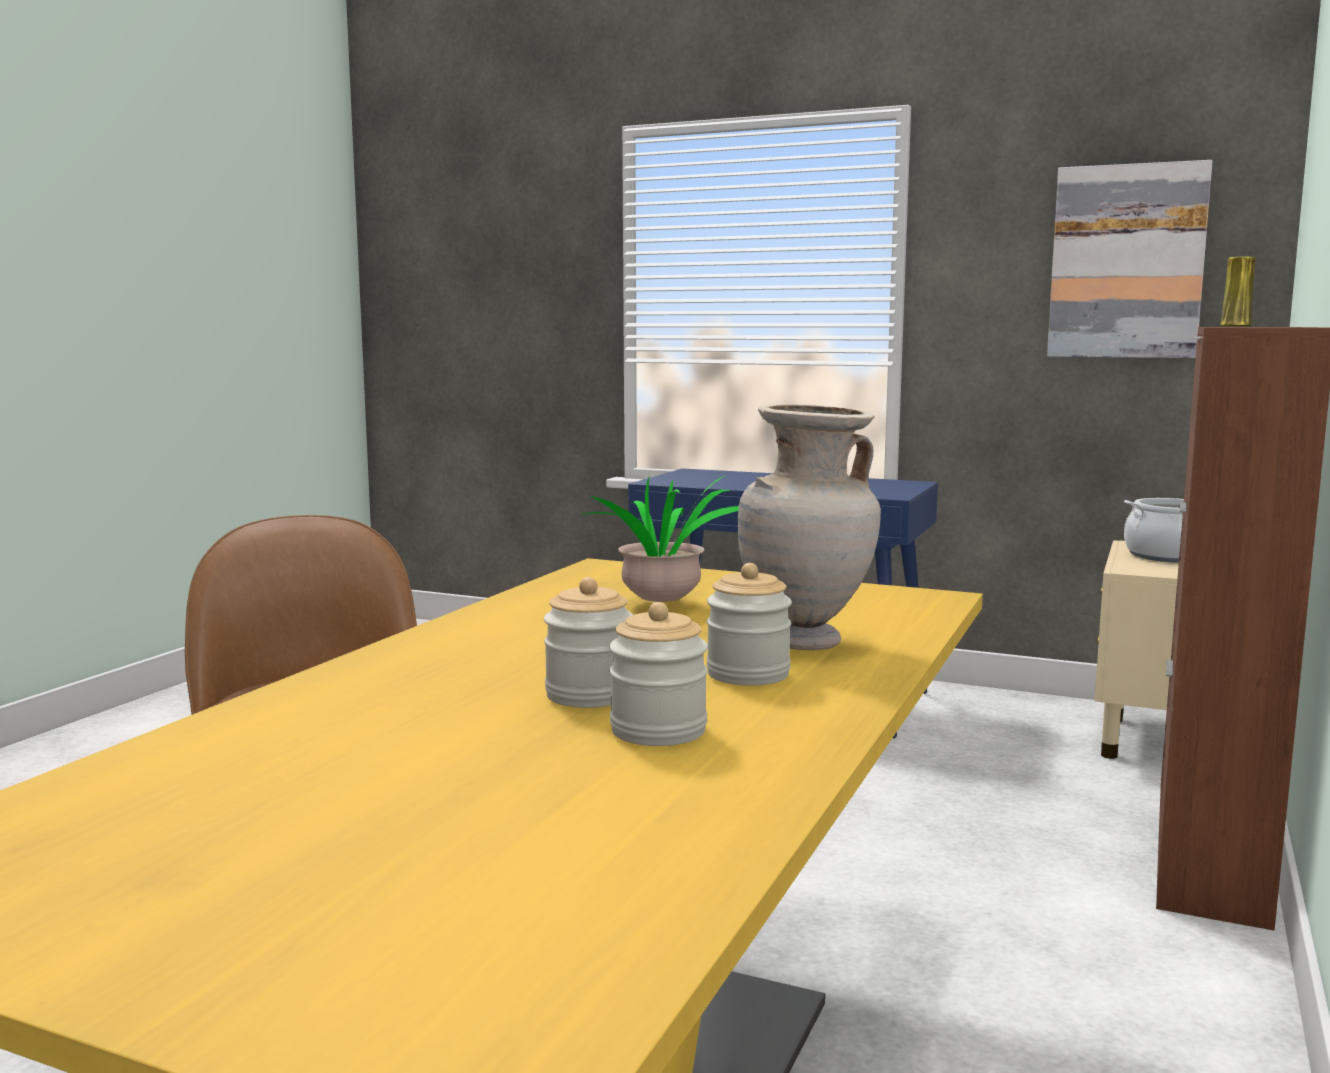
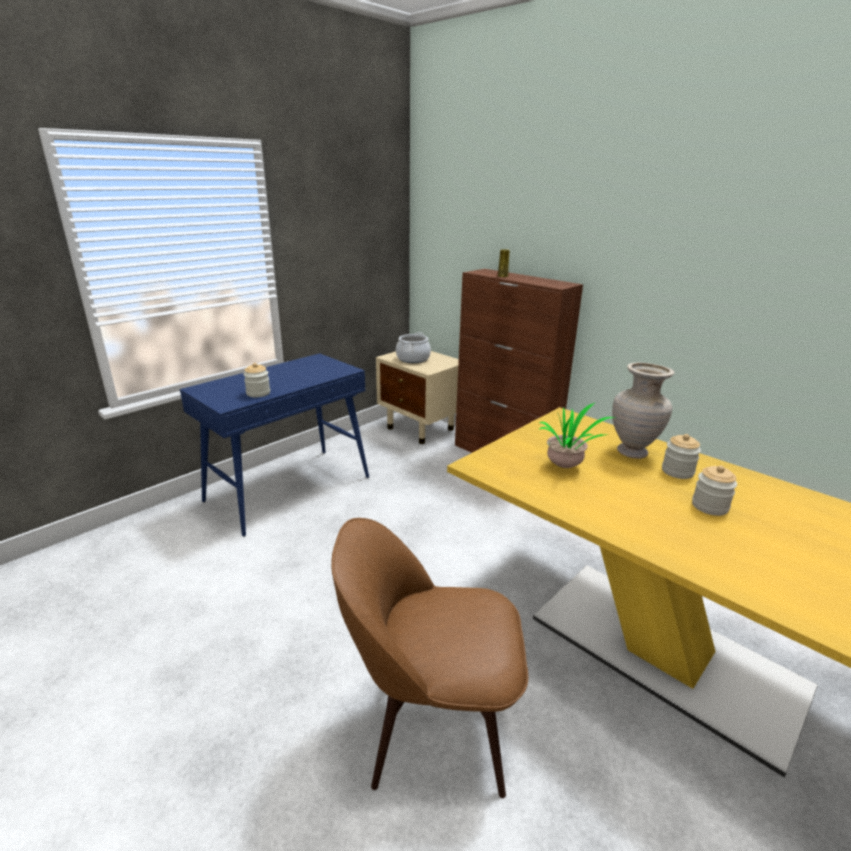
camera: 70 degrees left, 15 degrees up
(658, 730) = (750, 501): jar -> jar (258, 393)
(1126, 262) = (361, 231): picture -> none

